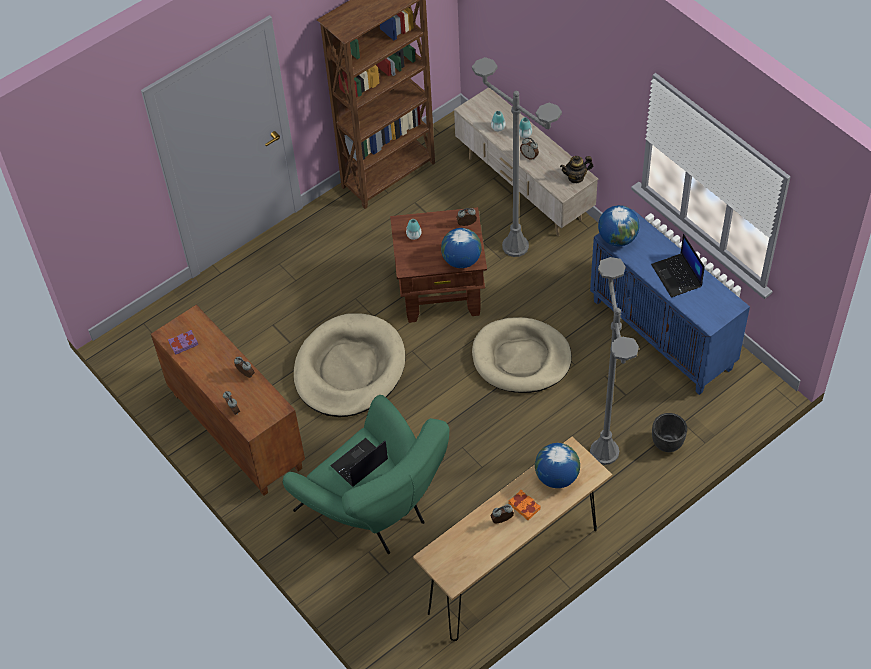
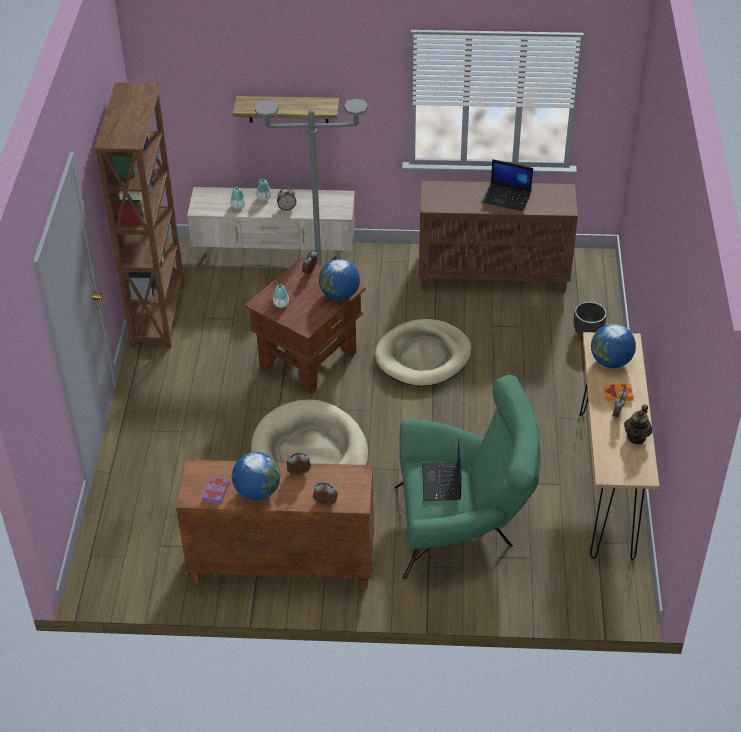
camera: 50 degrees left, 10 degrees down
(559, 73) = (288, 109): none -> shelf
(576, 177) = (339, 199): teapot -> teapot (636, 437)
(604, 452) = (557, 368): grey floor lamp -> none
(617, 238) = (437, 202): globe -> globe (257, 491)
(663, 335) = (494, 276): blue cabinet -> brown cabinet

